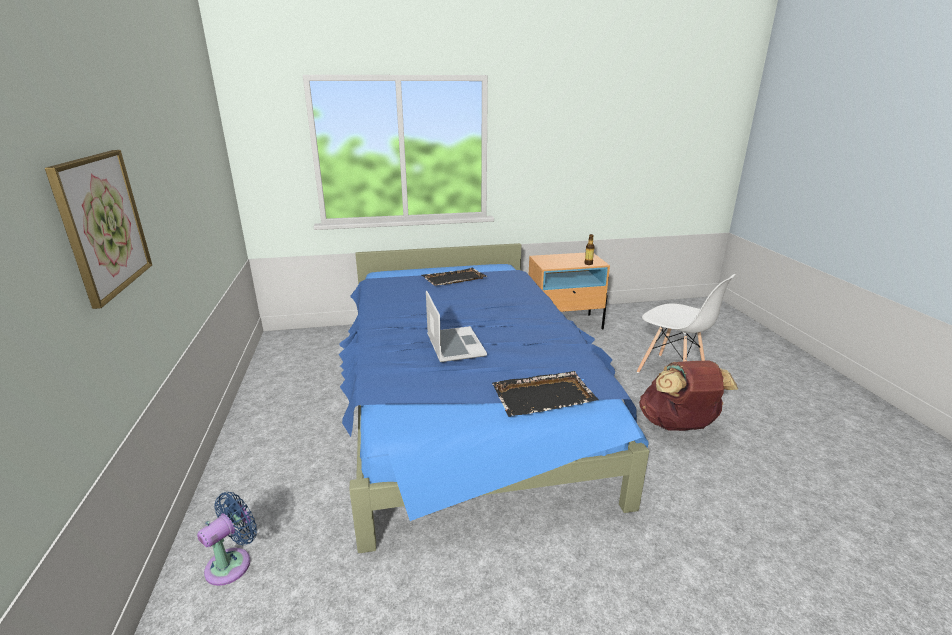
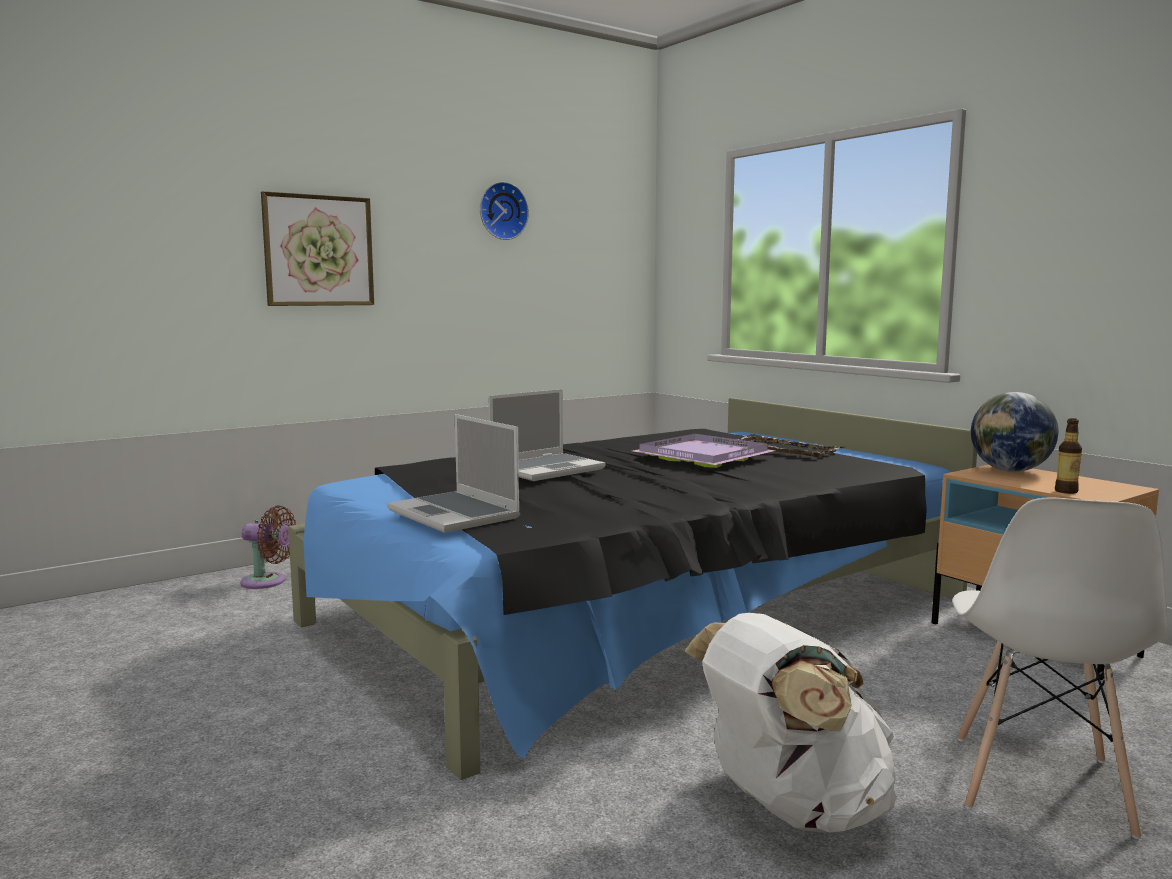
camera: 65 degrees right, 15 degrees down
(174, 137) = (502, 211): none -> wall clock
(233, 563) = (268, 582): blue fan -> brown fan
(456, 299) = (702, 455): none -> purple tray
(465, 399) = (638, 612): blue bed -> black bed
(544, 396) = (455, 514): black tray -> laptop
(547, 259) = (1010, 471): none -> globe
(678, 426) = (790, 808): brown backpack -> white backpack

